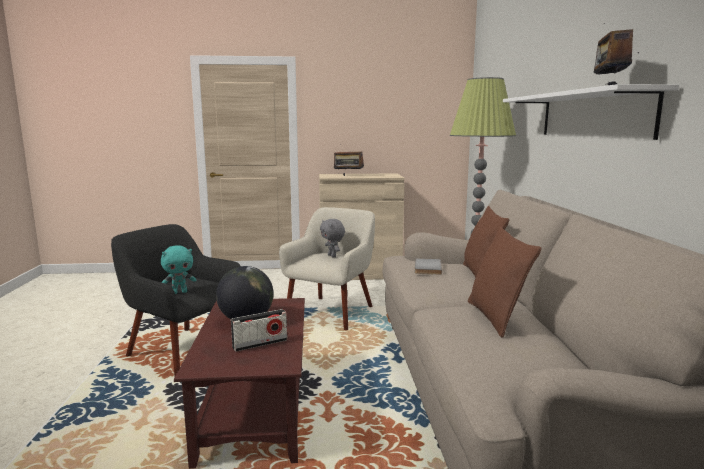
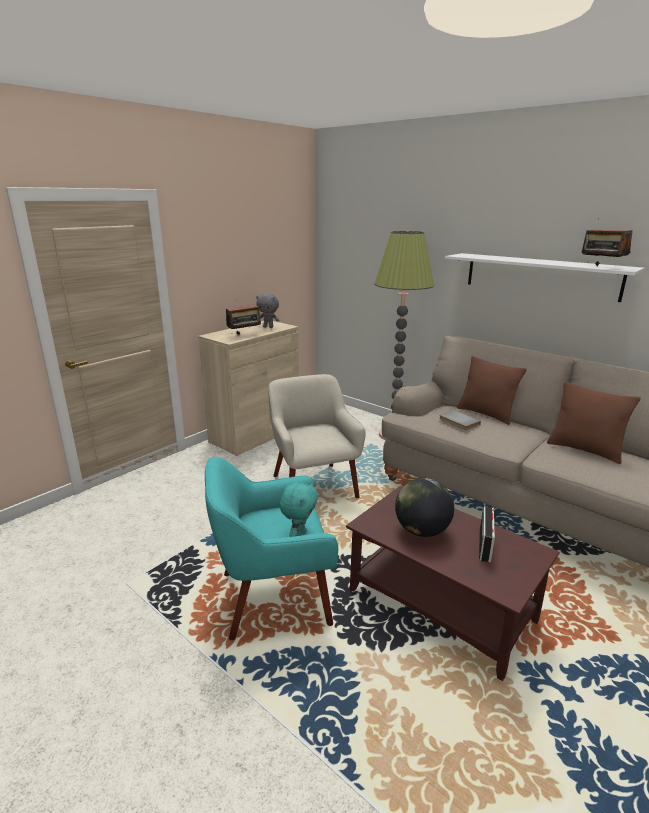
camera: 45 degrees left, 10 degrees up
(183, 350) = (272, 597): black armchair -> turquoise armchair
(332, 256) = (314, 430): grey plush toy -> grey plush toy (268, 327)

